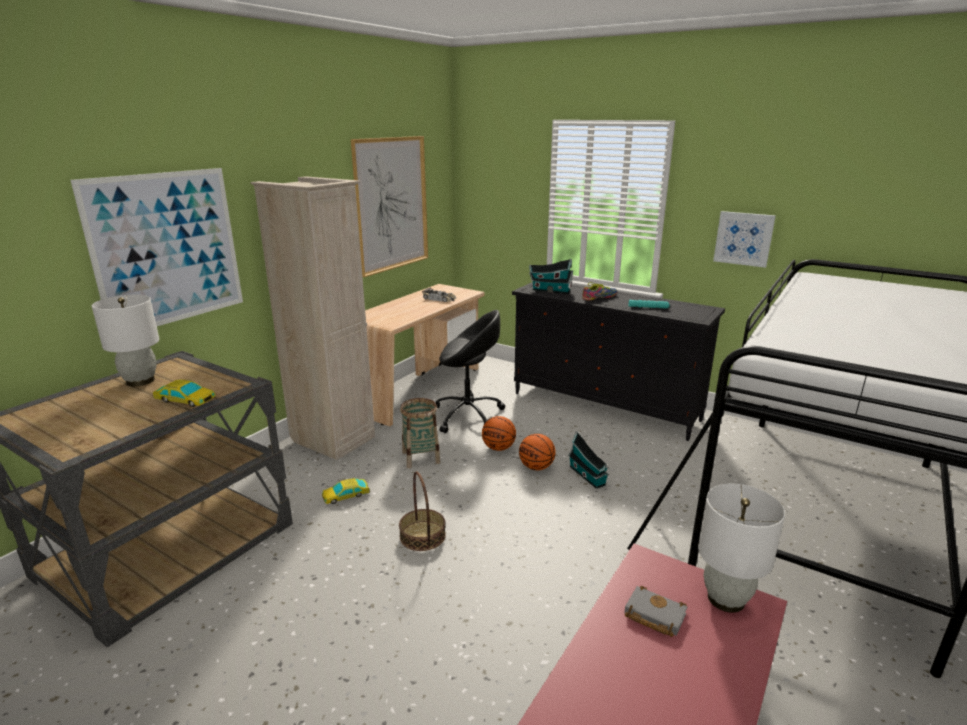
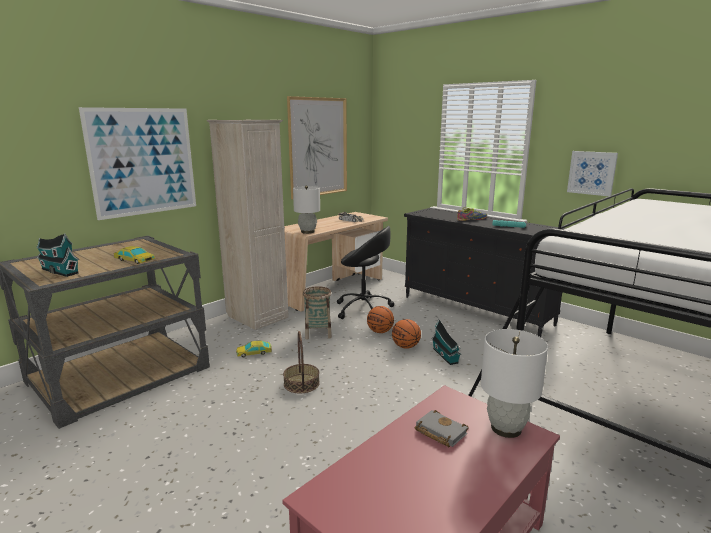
camera: 10 degrees right, 5 degrees down
(140, 381) = (112, 249): white table lamp -> white table lamp (307, 232)
(549, 290) = (434, 214): toy house -> toy house (59, 271)

